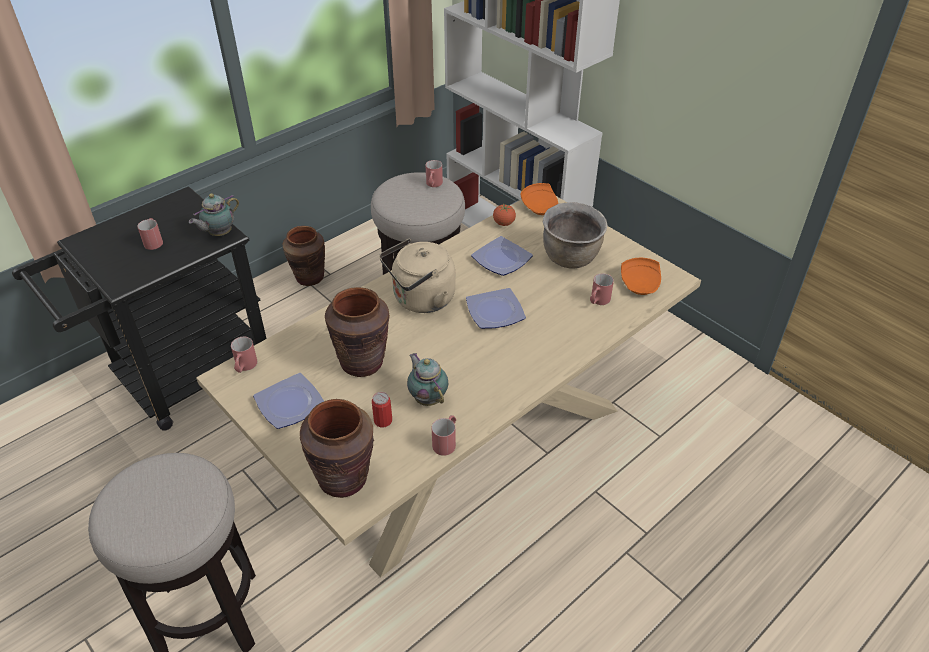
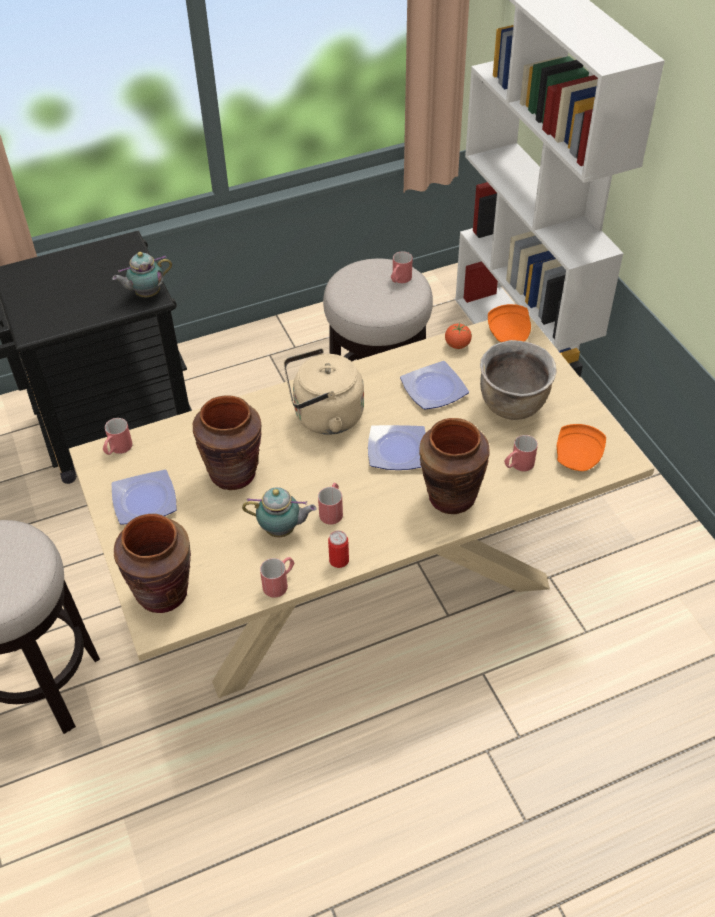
camera: 20 degrees right, 5 degrees up
(154, 241) = (80, 288): red mug -> red mug (332, 510)
(309, 277) = (271, 346): brown vase -> brown vase (451, 497)
(383, 421) = (227, 543): can -> can (339, 560)
(427, 398) = (282, 530): teapot -> teapot turned 105 degrees clockwise

